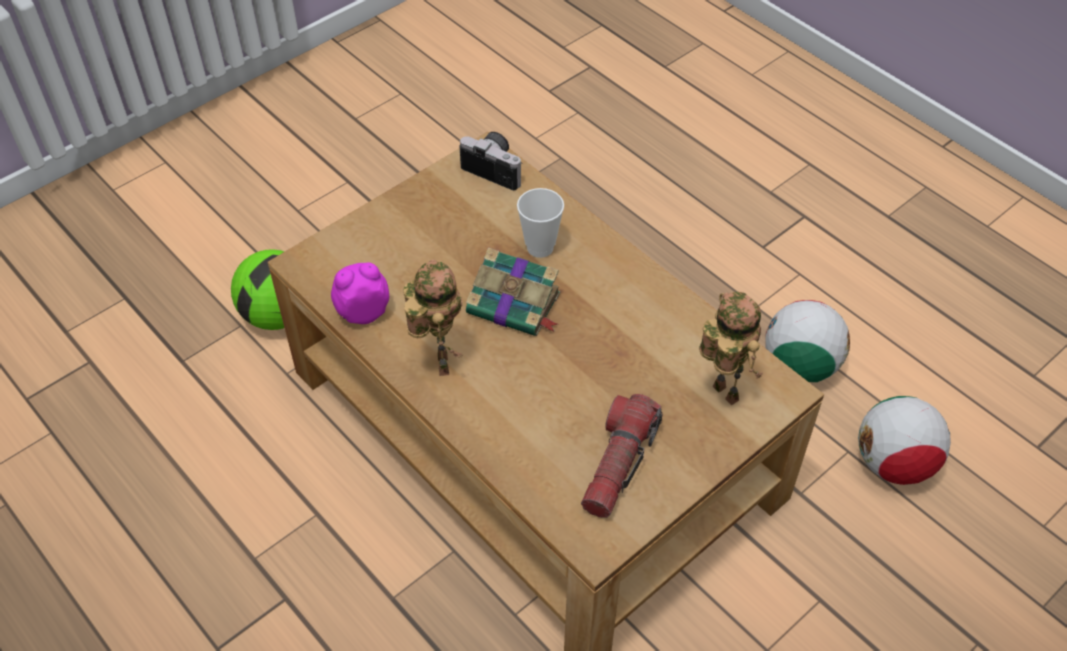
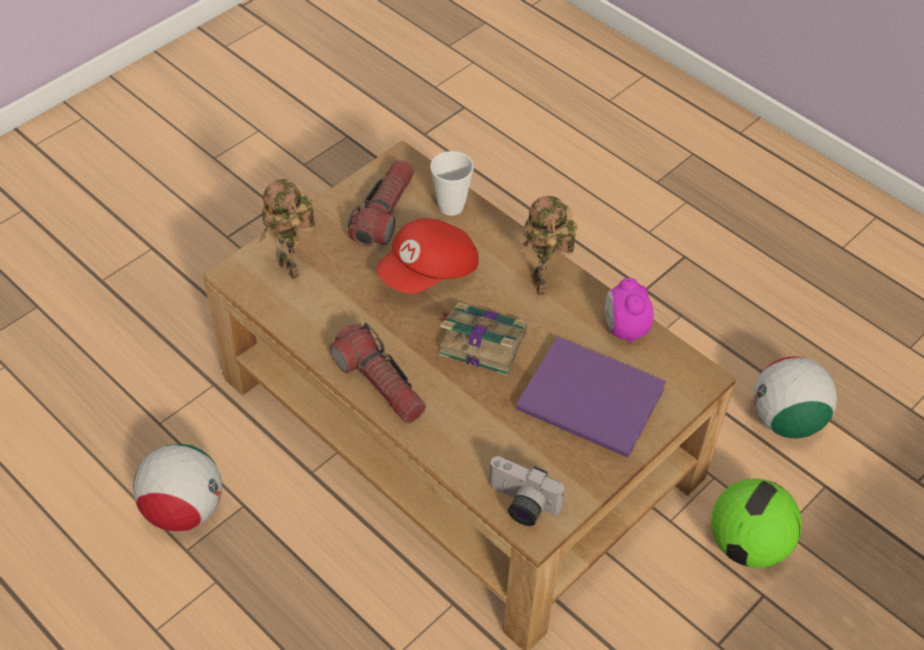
camera: 175 degrees right, 0 degrees up
(363, 312) = (624, 329): alarm clock -> alarm clock turned 105 degrees clockwise
(414, 243) = (592, 403): none -> purple book
(540, 247) = (461, 404): cup -> cup (451, 206)
(565, 383) = (429, 272): none -> red cap
(618, 268) = (379, 383): none -> flashlight
(893, 463) = (120, 413): football -> football (785, 420)

